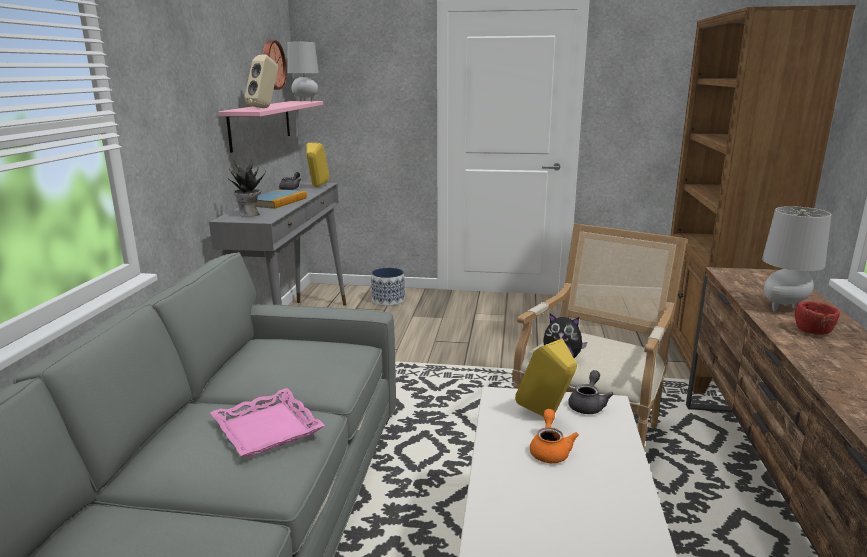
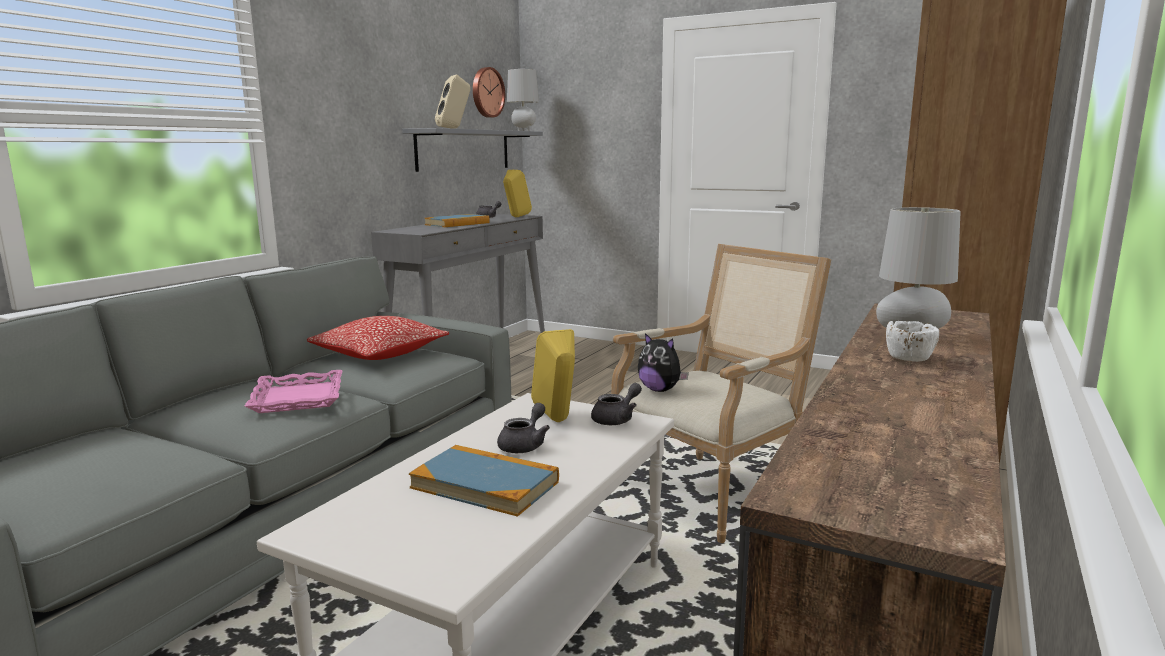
camera: 20 degrees right, 5 degrees down
(249, 214) = (414, 229): potted plant -> none
(261, 124) = (464, 150): pink shelf -> grey shelf
(285, 356) = (379, 354): none -> pillow
(388, 300) = (593, 351): planter -> none
(550, 450) = (525, 445): orange teapot -> grey teapot
(570, 505) = (485, 485): none -> book
(813, 331) = (909, 359): red bowl -> white bowl

